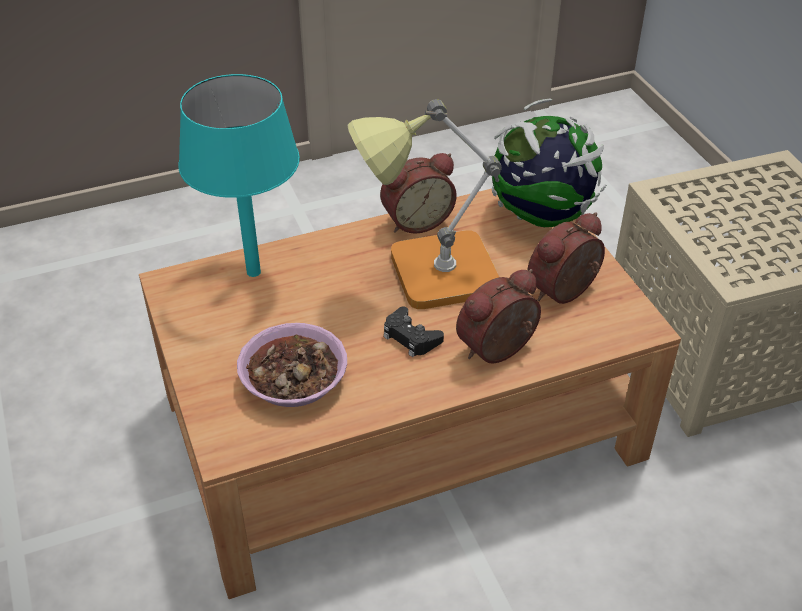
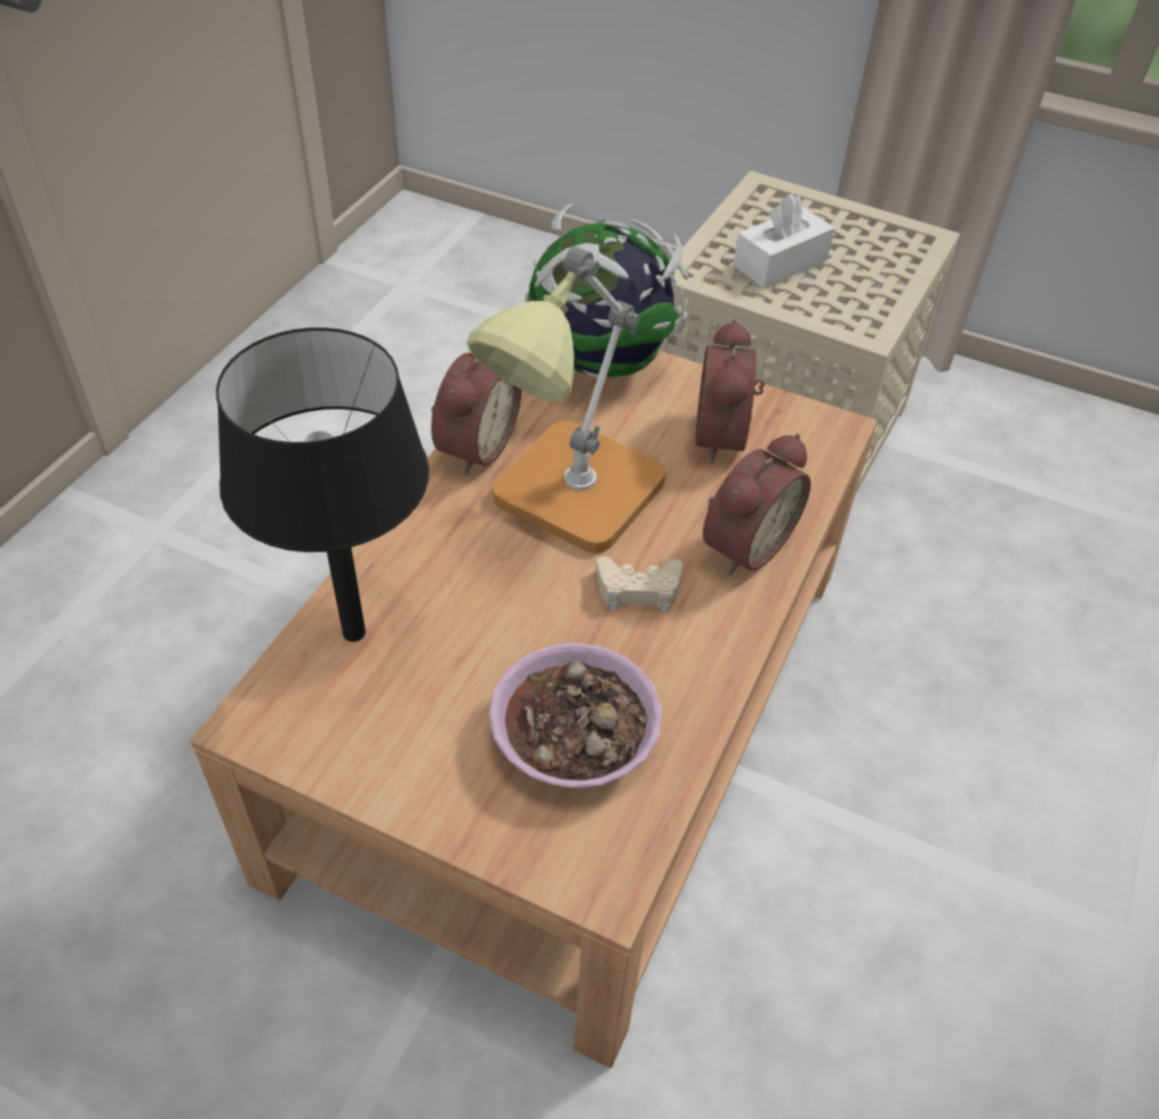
camera: 45 degrees left, 5 degrees up
(253, 272) = (353, 633): turquoise table lamp -> black table lamp
(411, 337) = (638, 590): black game controller -> beige game controller
(499, 351) = (743, 544): alarm clock -> alarm clock turned 150 degrees counterclockwise
(727, 213) = (780, 263): none -> white tissue box

